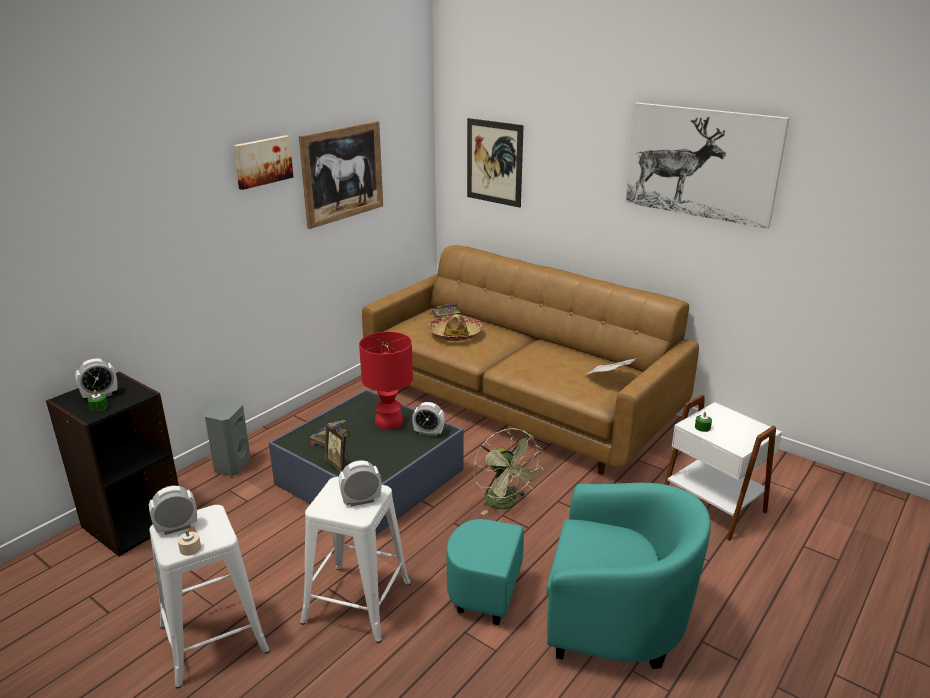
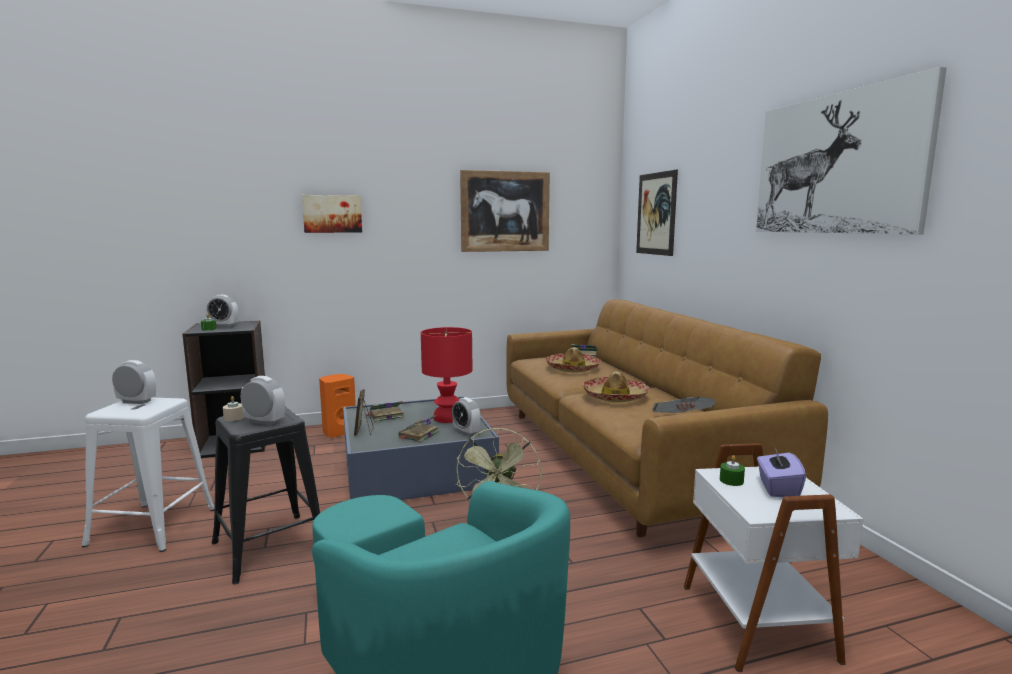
camera: 35 degrees right, 15 degrees down
(190, 548) = (115, 413): beige candle -> beige candle (234, 418)
(231, 465) = (338, 432): grey speaker -> orange speaker
(262, 161) = (420, 184): picture -> picture (332, 214)
(357, 602) = (270, 546): white stool -> black stool
(393, 450) = (418, 435): none -> book
(534, 363) = (615, 397): none -> hat
(728, 424) = (777, 488): none -> purple tissue box

